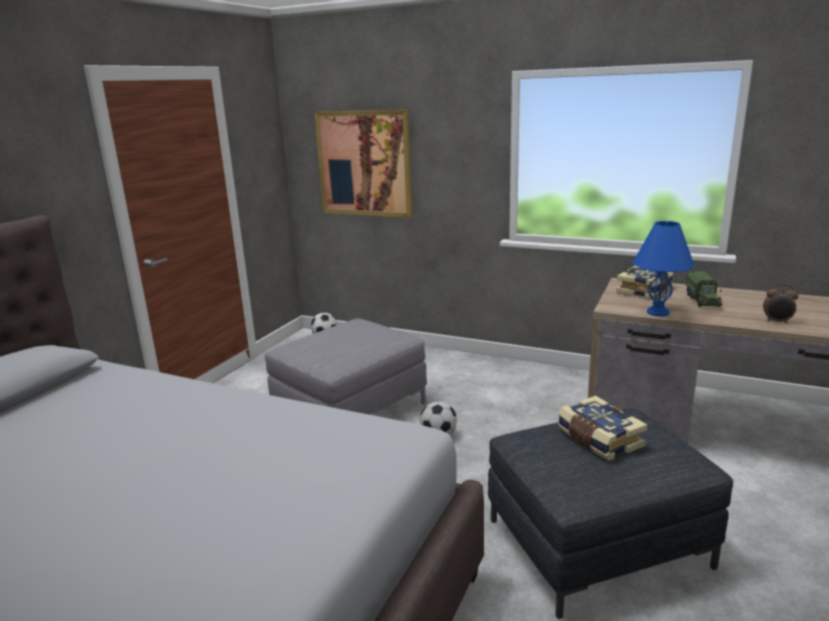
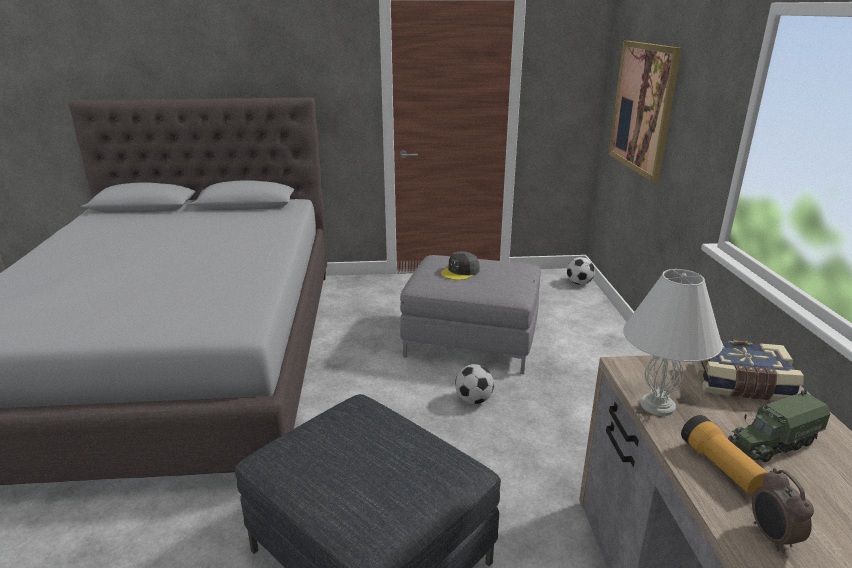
camera: 60 degrees right, 5 degrees up
(335, 344) = (460, 272): none -> grey cap
(598, 439) = (381, 454): book -> none
(658, 312) = (657, 406): blue table lamp -> white table lamp
(720, 315) = (720, 467): none -> flashlight

